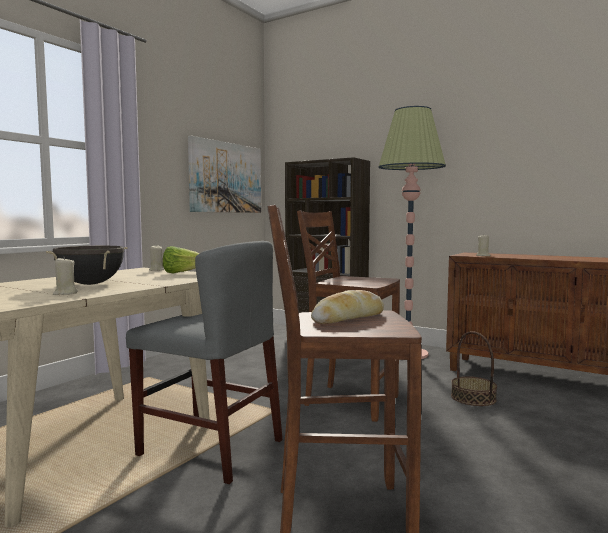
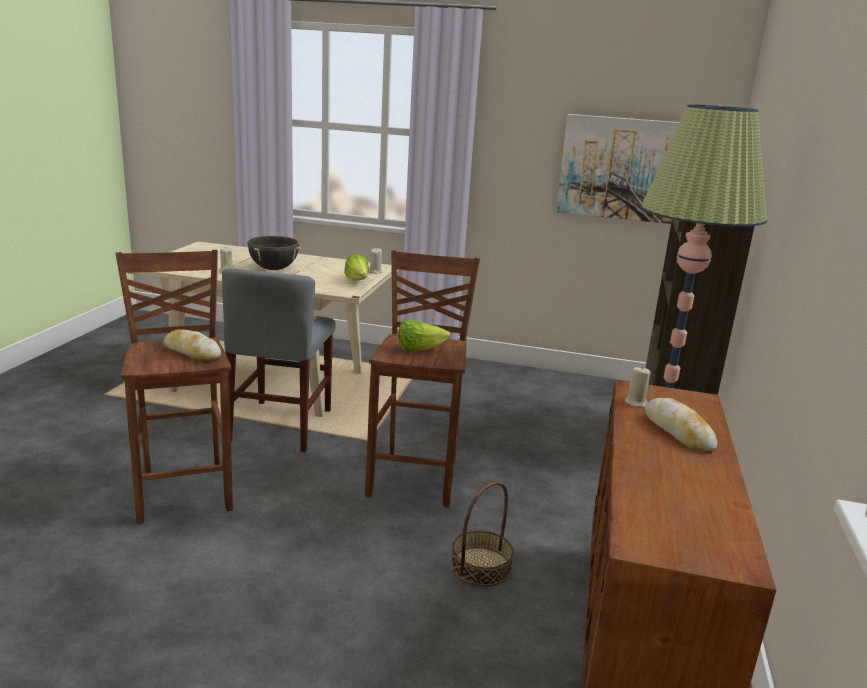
camera: 70 degrees right, 15 degrees up
(358, 281) = (419, 350): none -> lettuce
(518, 255) = (678, 432): none -> bread

